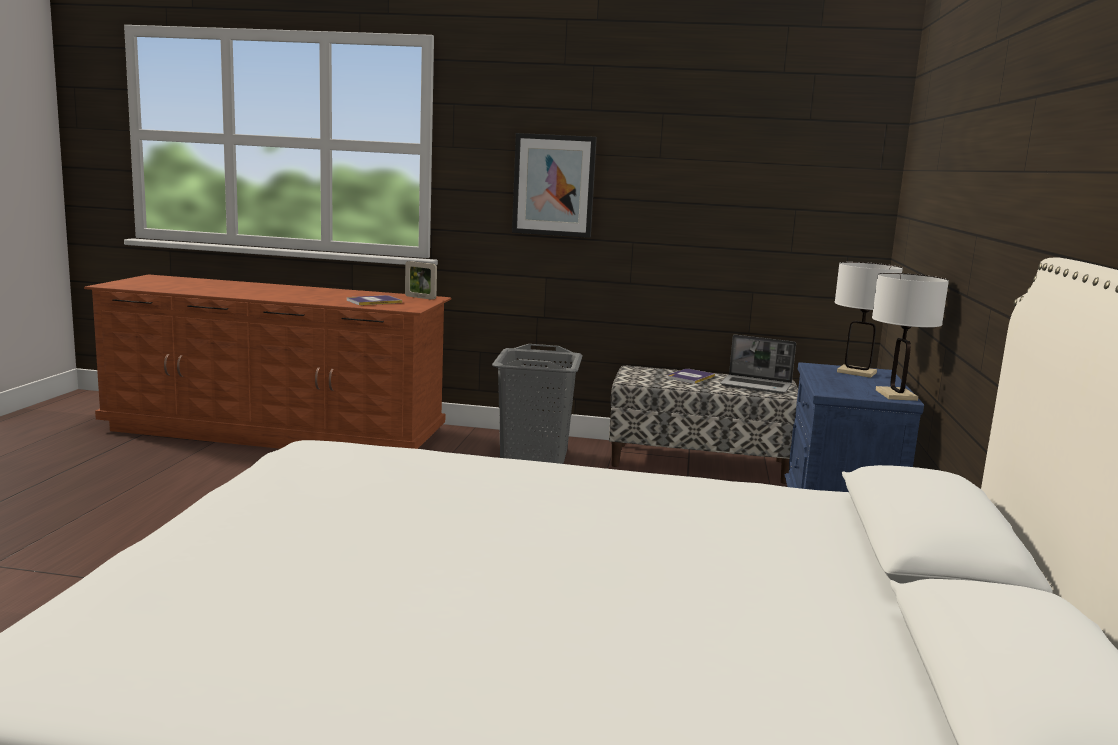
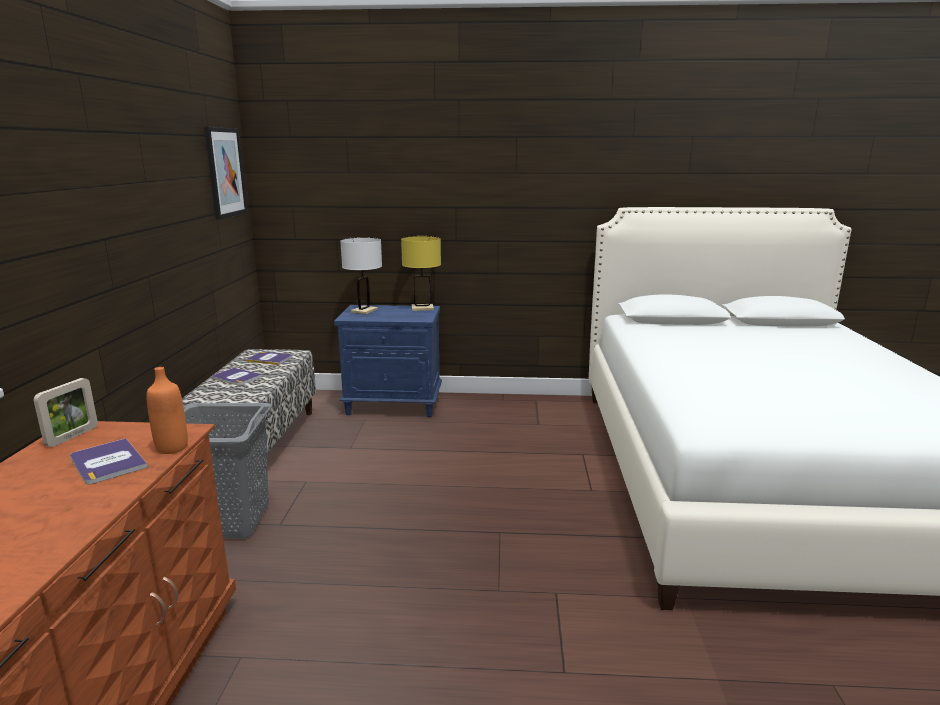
camera: 95 degrees left, 5 degrees up
(384, 307) = (172, 448): none -> orange bottle
(554, 185) = (83, 231): picture -> picture (225, 172)
(757, 386) = (270, 359): laptop -> book
(896, 395) = (422, 308): white table lamp -> yellow table lamp

